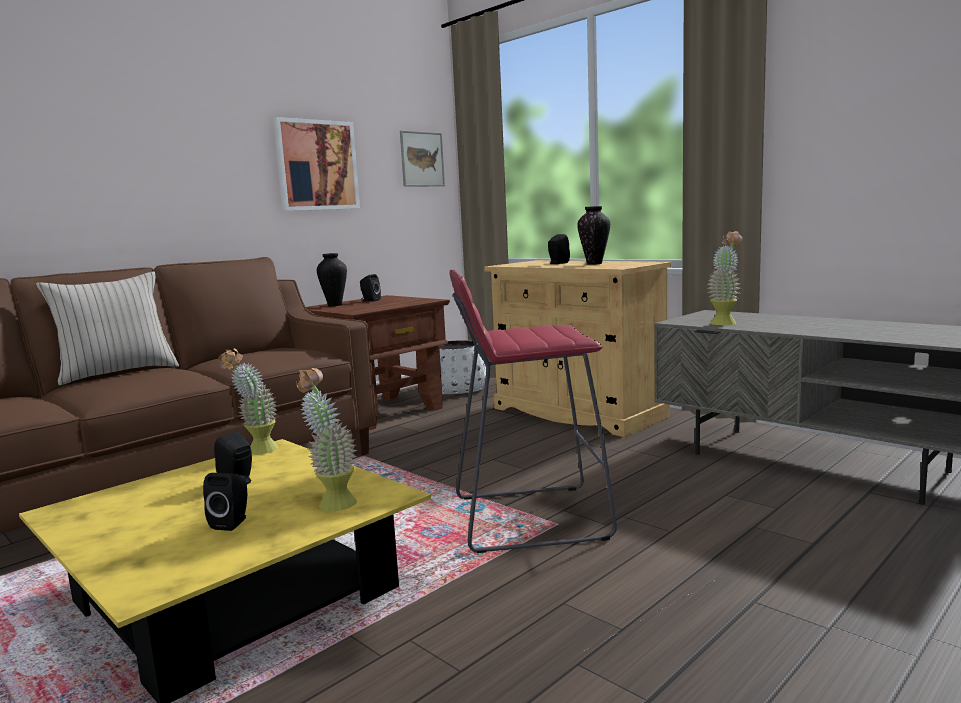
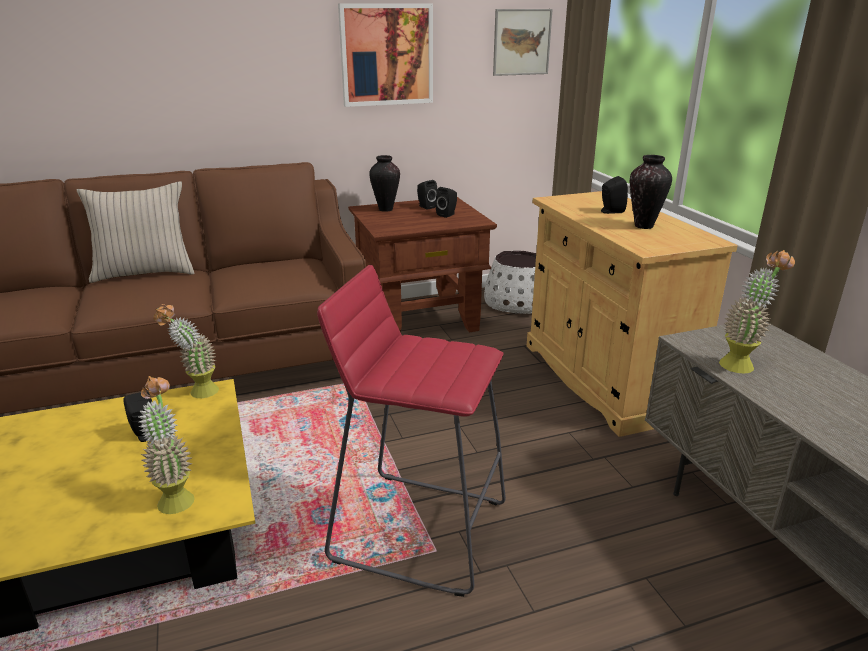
camera: 25 degrees right, 15 degrees up
(232, 522) = (87, 495): black speaker -> black speaker (447, 214)

